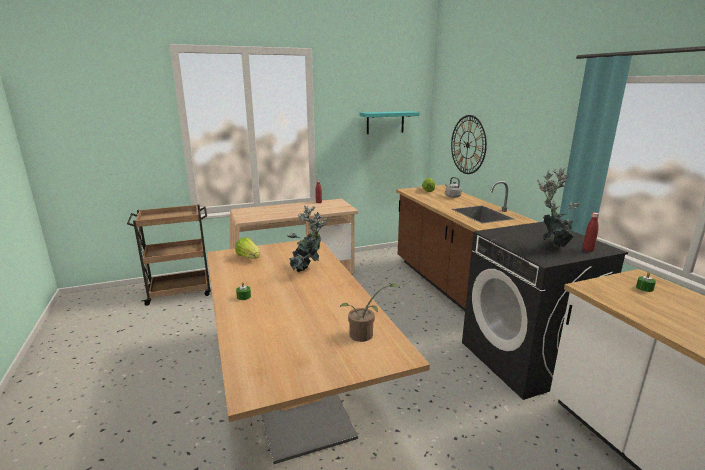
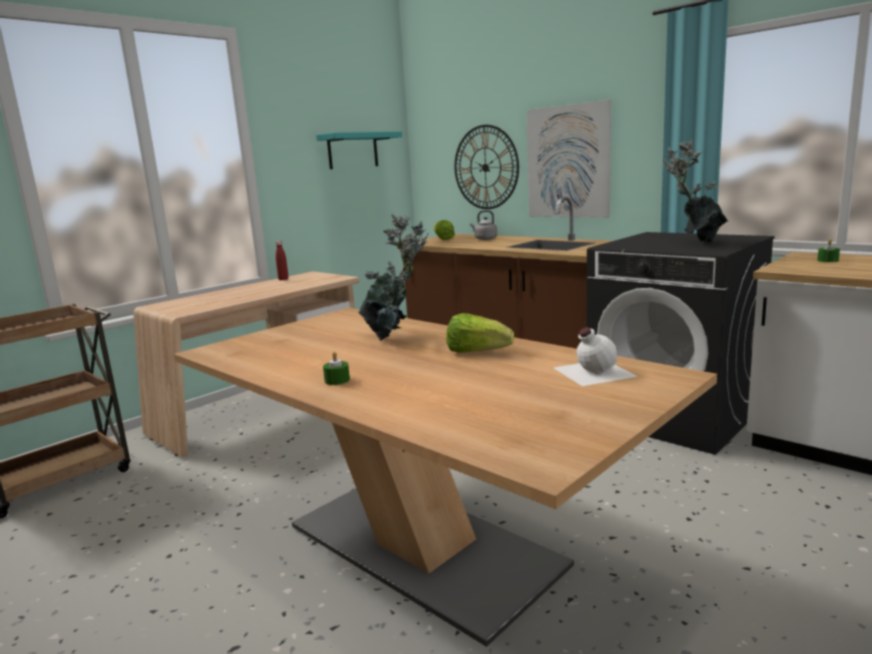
camera: 25 degrees left, 5 degrees down
(249, 257) = (267, 344): lettuce -> lettuce (477, 352)
(364, 335) = (592, 371): potted plant -> white bottle
(514, 154) = (568, 162): none -> picture
(588, 250) = (736, 240): red bottle -> none

